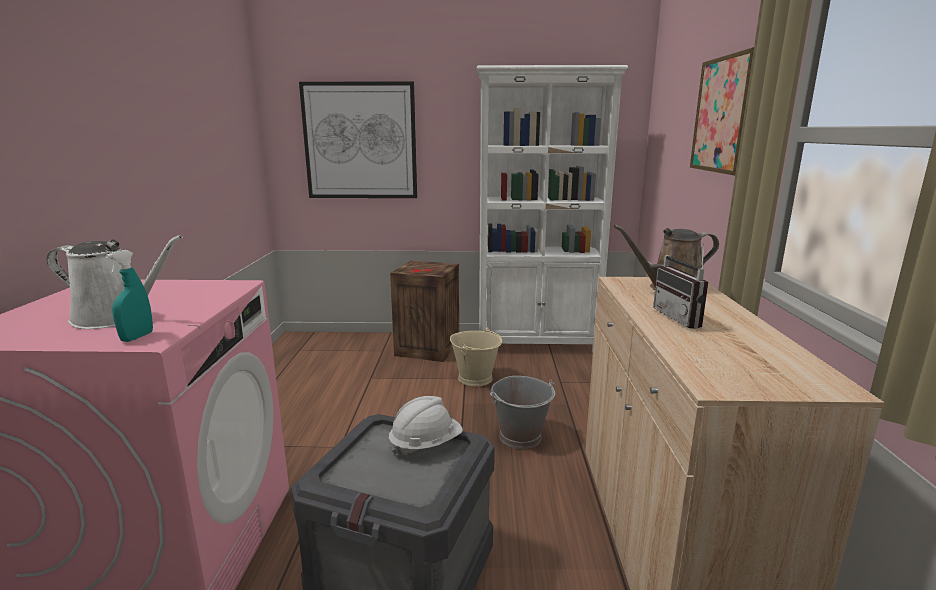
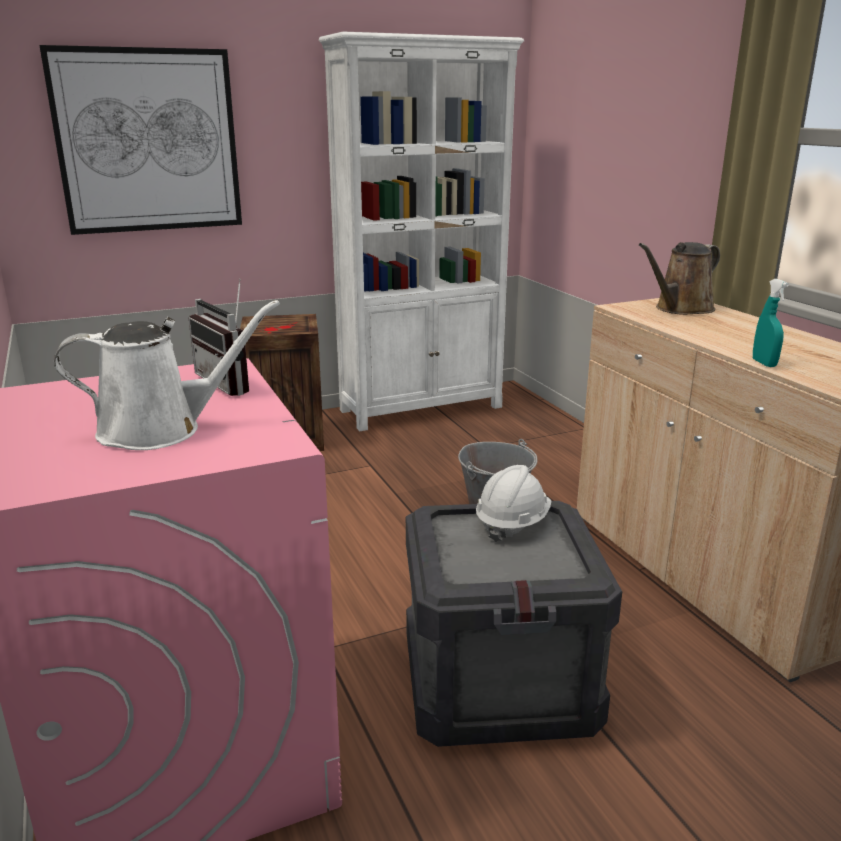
camera: 25 degrees left, 5 degrees up
(137, 337) = (253, 445): turquoise spray bottle -> turquoise spray bottle (764, 363)
(475, 378) = (384, 462): beige bucket -> none
(683, 318) = (736, 337): radio -> radio (232, 383)
(725, 115) = (676, 108): picture -> none

